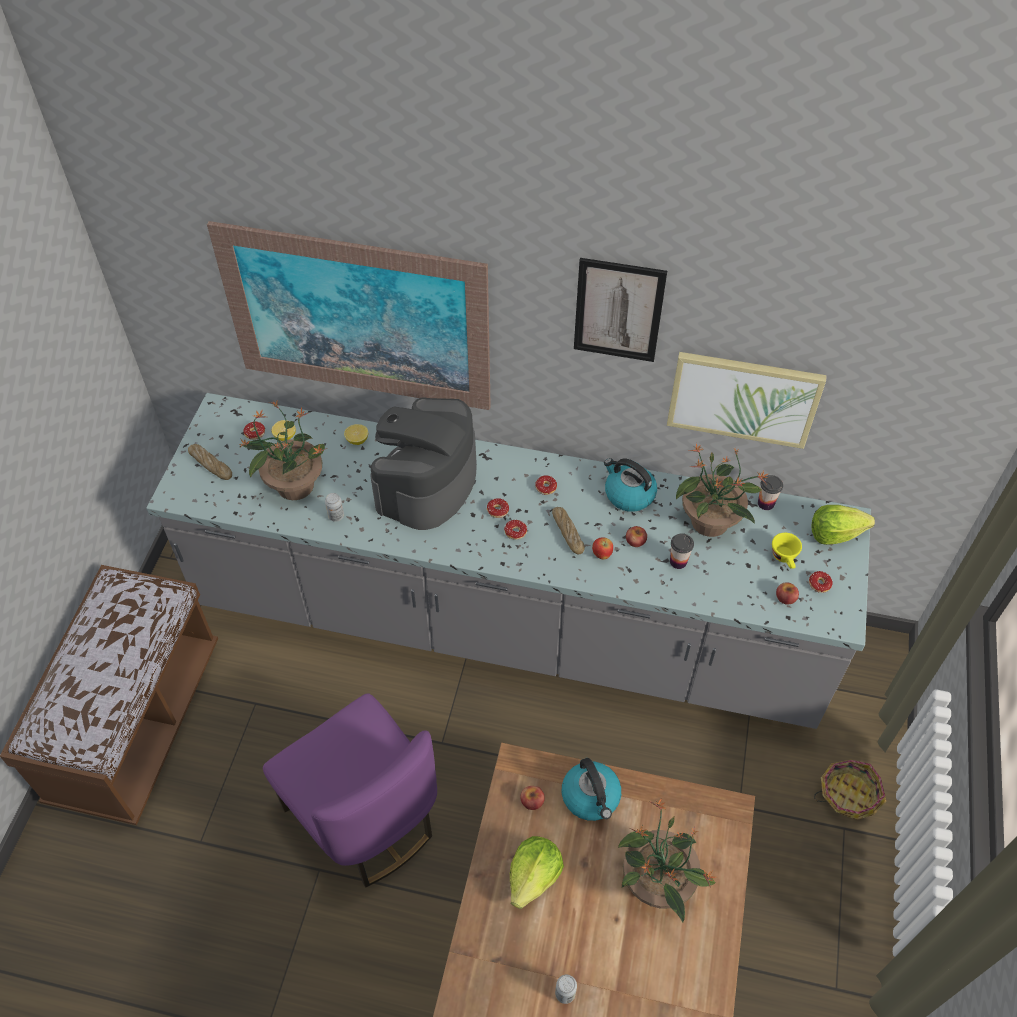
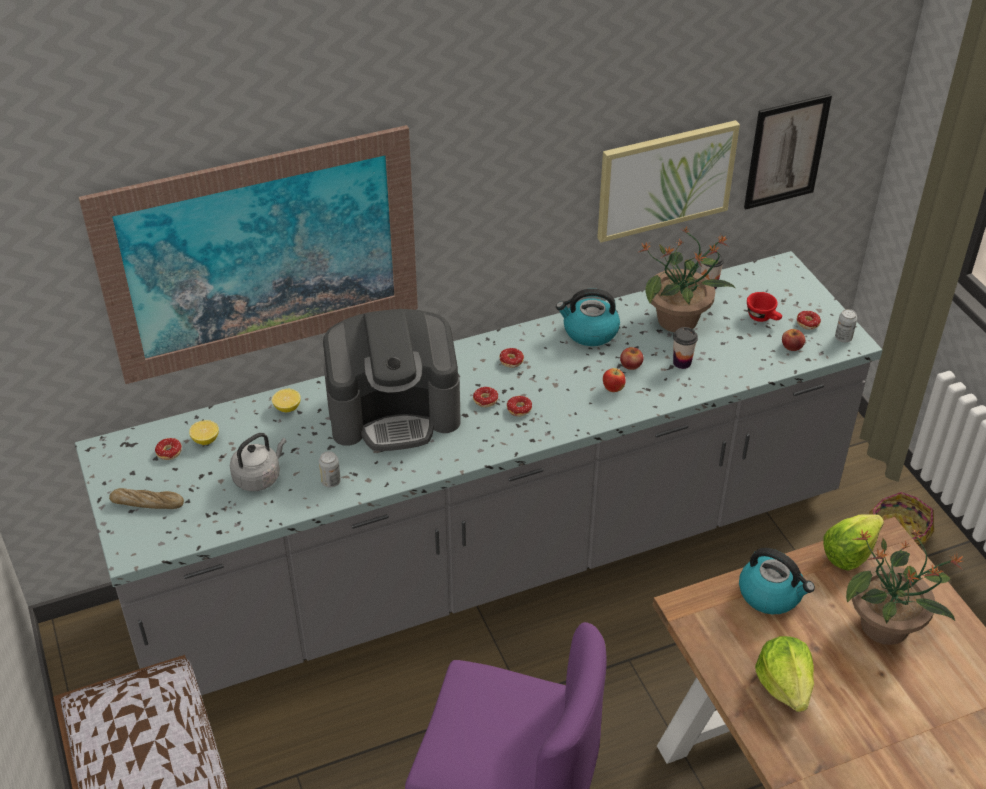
camera: 35 degrees left, 10 degrees down
(294, 485) = (259, 477): potted plant -> grey kettle
(426, 483) = (394, 411): coffee machine -> coffee machine turned 90 degrees counterclockwise
(532, 801) = (725, 627): apple -> none
(565, 993) = (897, 756): can -> can (843, 338)
(567, 533) = (566, 387): bread -> none
(618, 310) = (541, 127): picture -> picture (786, 152)
(785, 558) = (763, 318): yellow cup -> red cup
(835, 534) = (783, 281): lettuce -> lettuce (849, 553)

